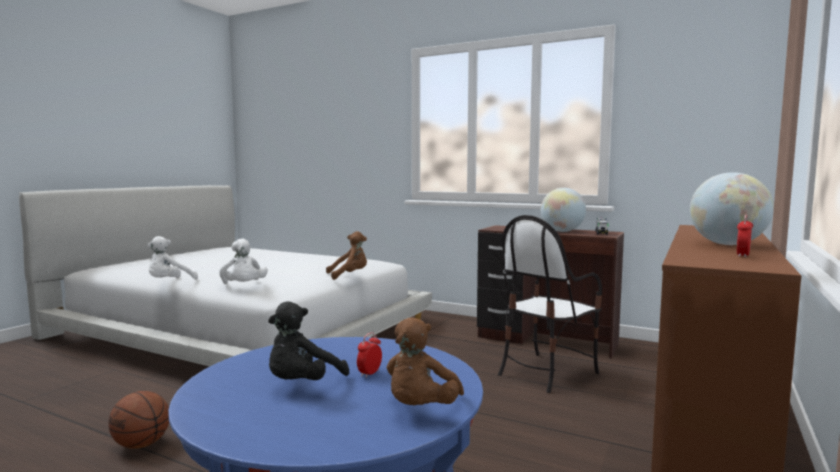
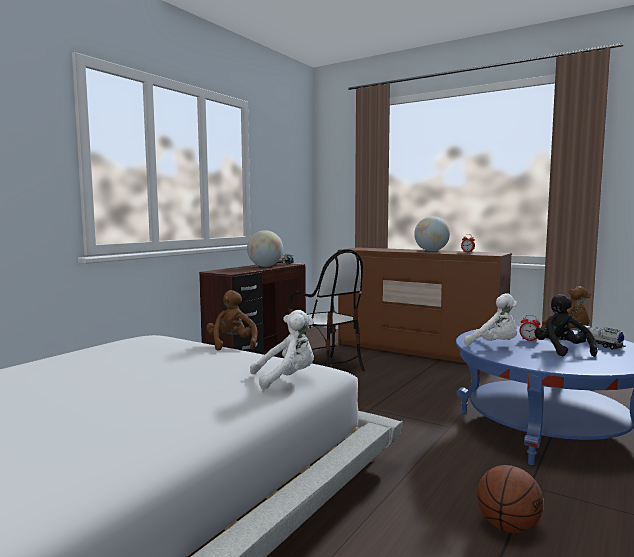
camera: 85 degrees left, 0 degrees up
(169, 282) = (225, 428): white plush toy -> white plush toy (494, 345)
(302, 384) = (561, 350): black plush toy -> black plush toy turned 135 degrees counterclockwise
(331, 420) = (600, 345): none -> toy truck

